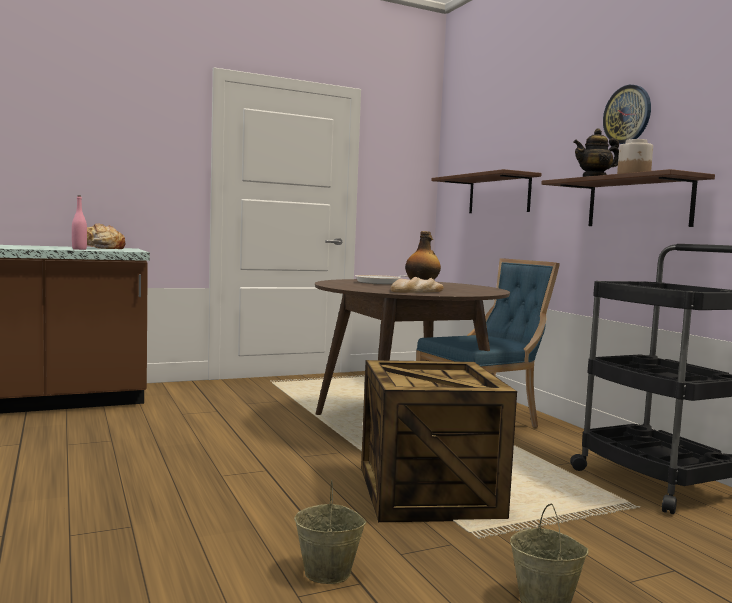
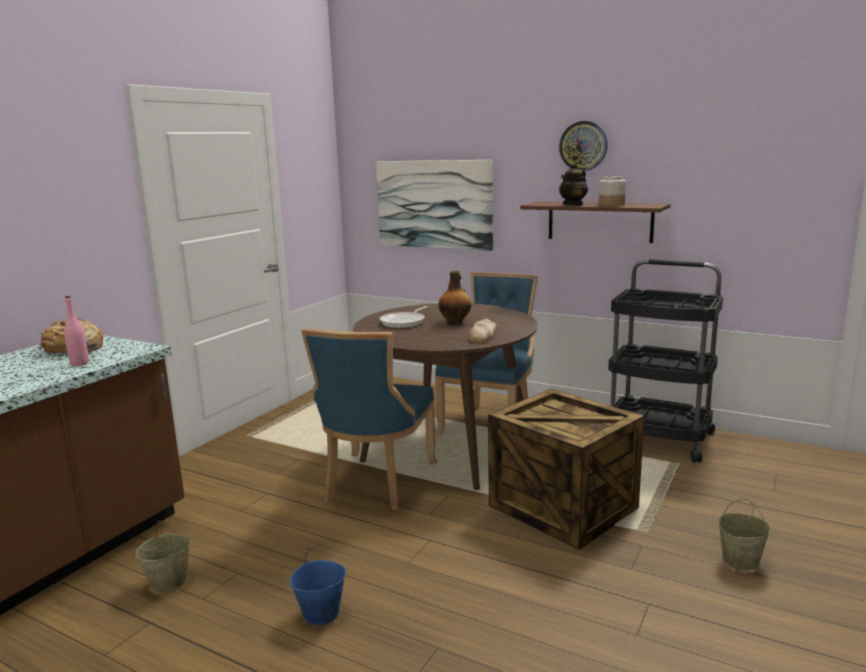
camera: 35 degrees left, 10 degrees up
(107, 477) = (320, 613): none -> blue bucket
(301, 428) = (376, 483): none -> blue chair
(328, 572) = (621, 606): beige bucket -> beige bucket (169, 582)
(499, 195) = (434, 204): brown shelf -> picture

